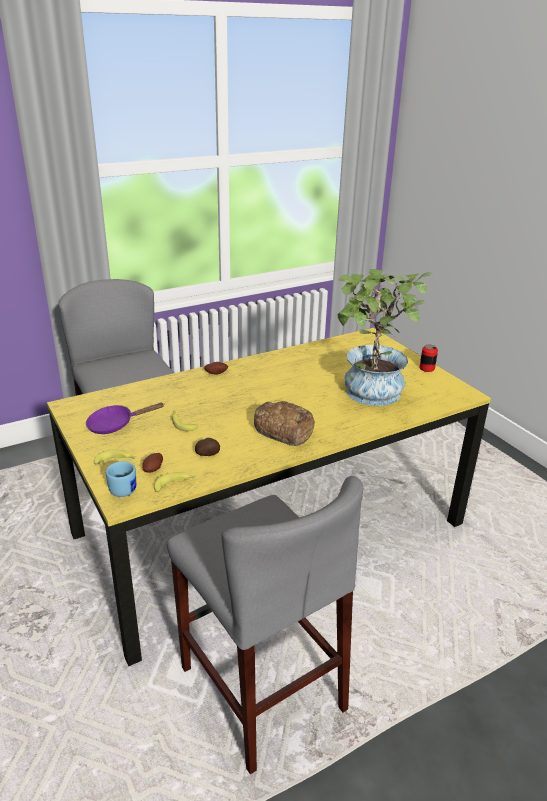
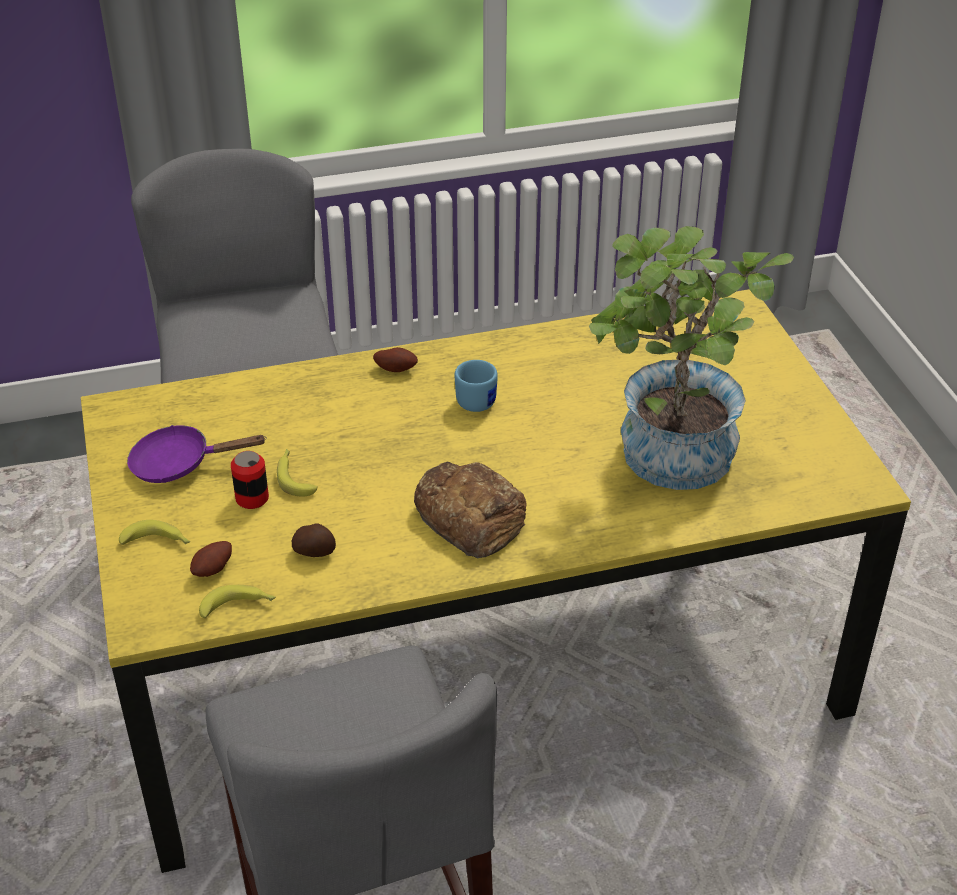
camera: 15 degrees right, 10 degrees up
(124, 488) = (154, 599): blue mug -> blue mug (478, 398)
(427, 368) = (814, 410): can -> can (252, 498)

